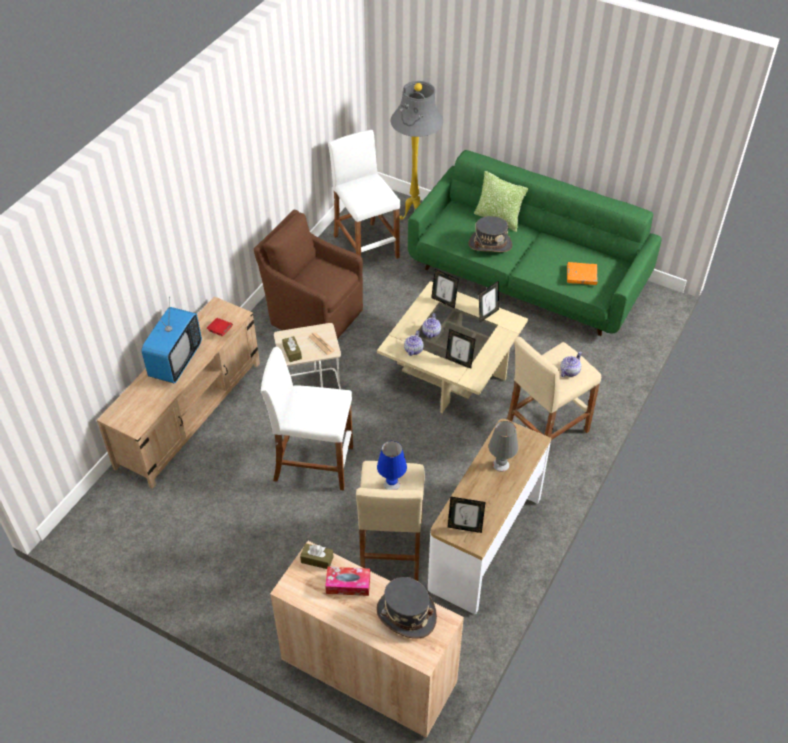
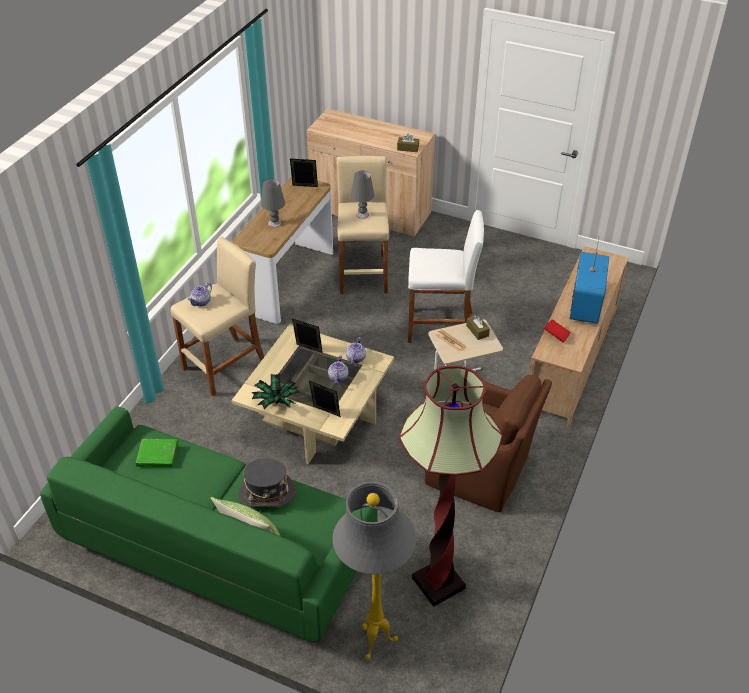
camera: 175 degrees right, 5 degrees down
(348, 584) = (384, 139): tissue box -> none
(365, 246) = (438, 583): white stool -> floor lamp
(391, 484) = (362, 214): blue table lamp -> grey table lamp
(406, 614) = (343, 129): grey hat -> none
(487, 314) = (276, 401): picture frame -> potted plant
(581, 275) = (157, 455): orange book -> green book

